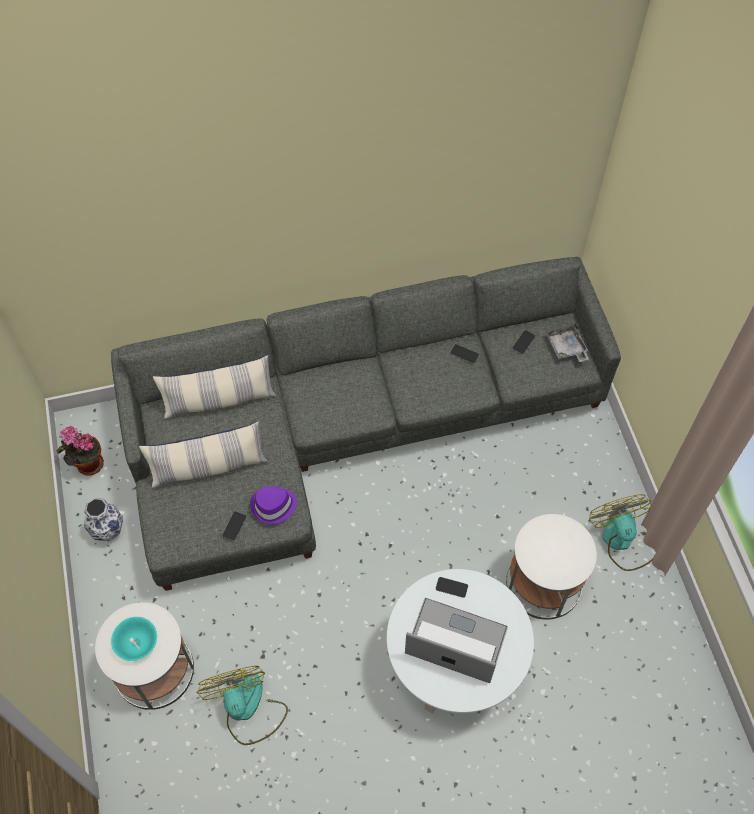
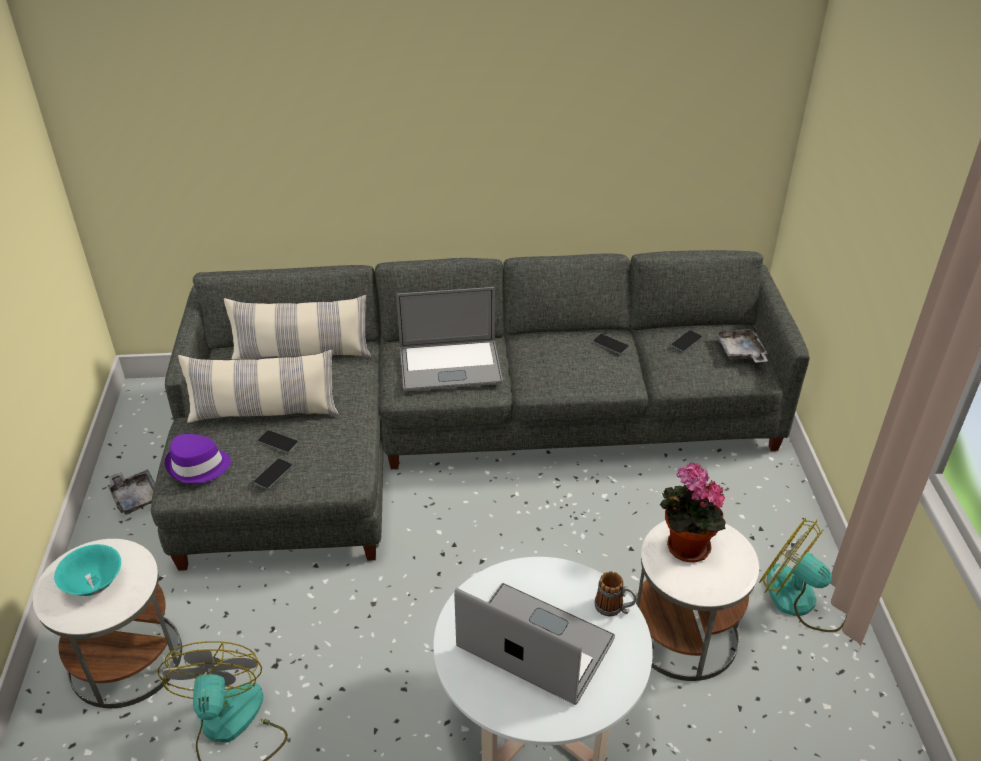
camera: 10 degrees right, 20 degrees down
(87, 465) = (140, 430): potted plant -> potted plant (684, 547)
(108, 530) = (135, 497): vase -> grey tray
(273, 506) = (330, 460): purple hat -> purple hat (198, 466)
(342, 396) = (450, 366): none -> laptop
(451, 587) = (543, 577): phone -> phone (278, 442)
(504, 604) = (614, 608): none -> mug
(623, 540) = (802, 599): fan -> fan turned 45 degrees counterclockwise

